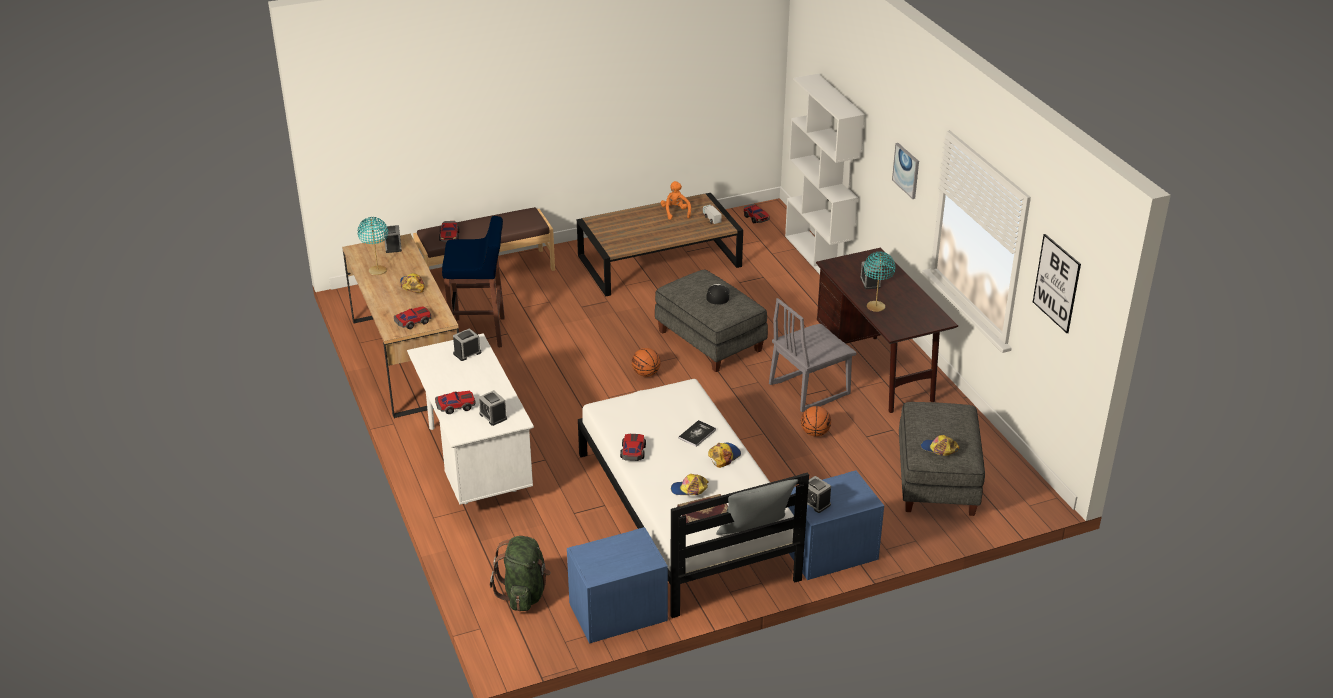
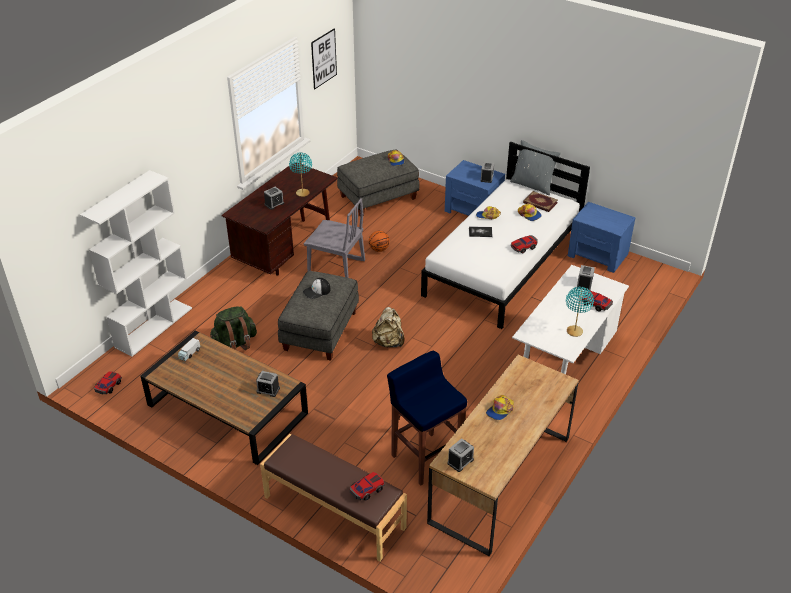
camera: 125 degrees left, 5 degrees up
(377, 271) = (504, 446): turquoise table lamp -> turquoise table lamp (575, 331)
(413, 321) = (541, 379): toy car -> none
(467, 353) = (541, 330): alarm clock -> alarm clock (268, 390)
(524, 593) = (628, 290): green backpack -> green backpack (235, 344)
(646, 374) = (388, 342): basketball -> beige backpack
(675, 212) = (194, 379): orange plush toy -> none
(906, 170) = (200, 152): picture -> none

